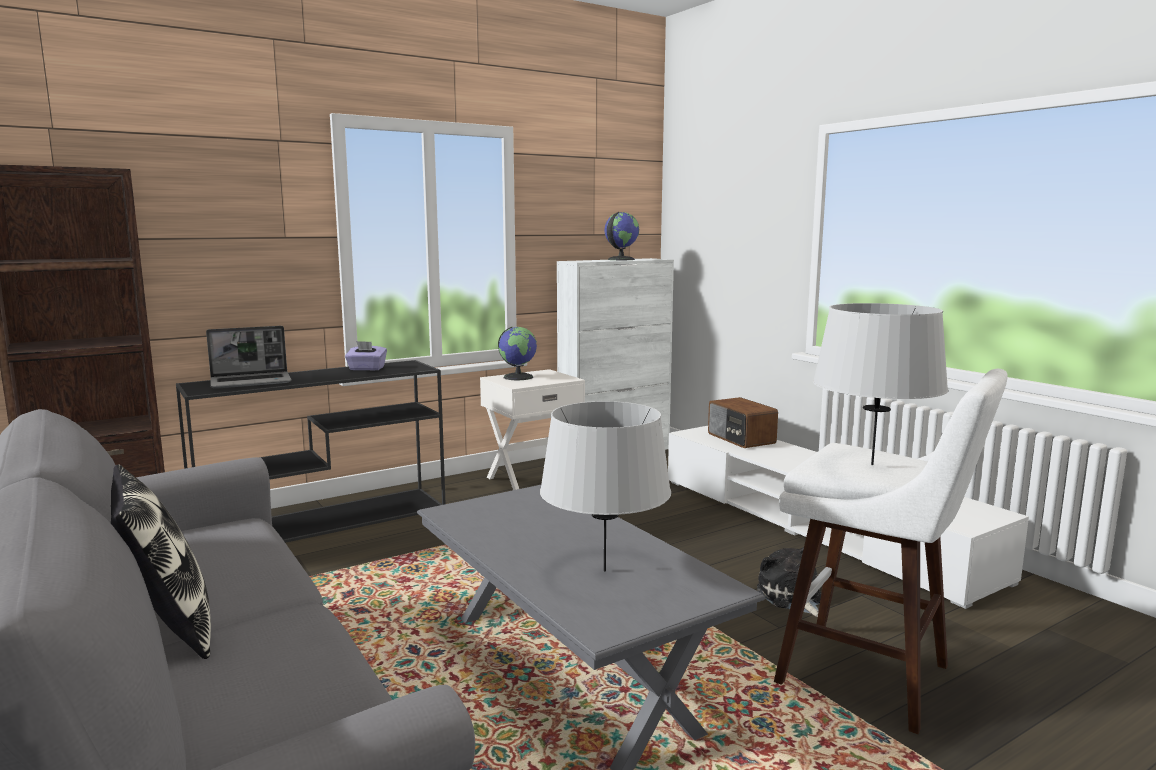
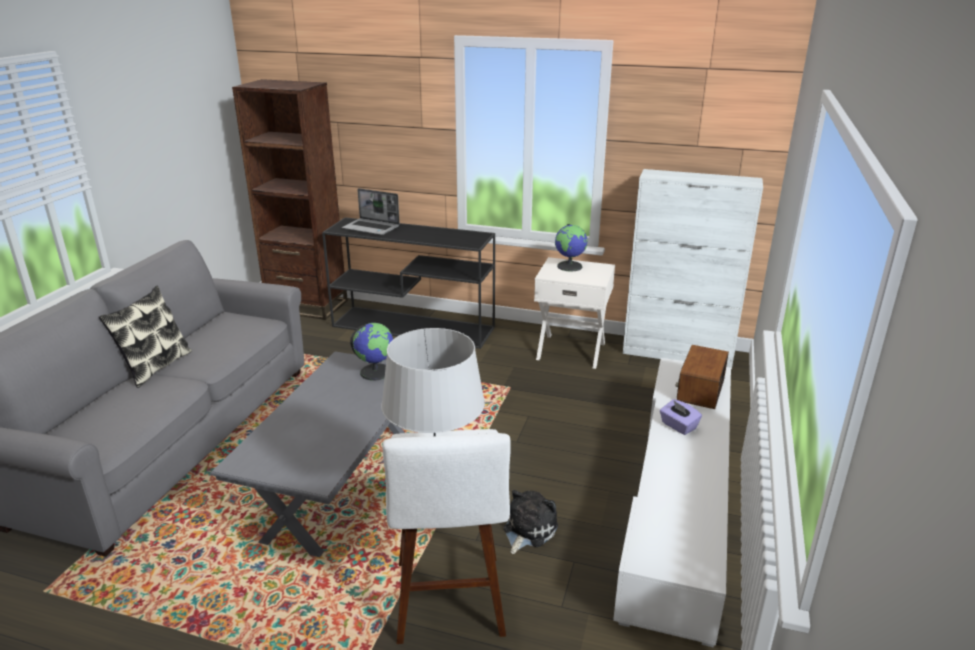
camera: 50 degrees right, 15 degrees up
(366, 369) = (447, 234): purple tissue box -> purple tissue box (678, 426)
(605, 571) = (307, 436): grey table lamp -> none
(620, 259) = (708, 177): globe -> globe (375, 372)

